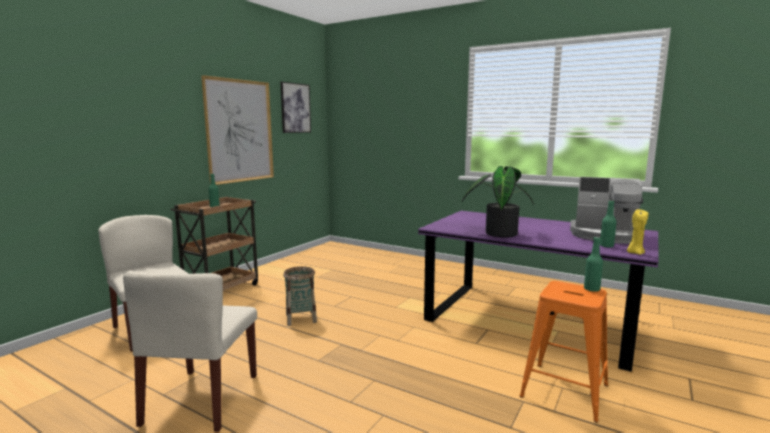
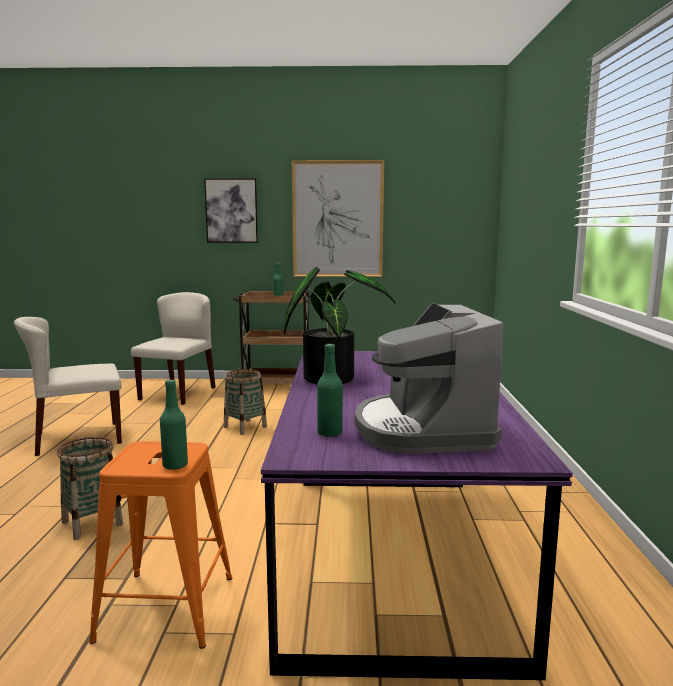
camera: 60 degrees right, 0 degrees up
(295, 108) = (432, 190): picture -> picture (231, 211)
(426, 407) = (92, 523): none -> basket
(635, 253) = (300, 452): yellow candle -> none

